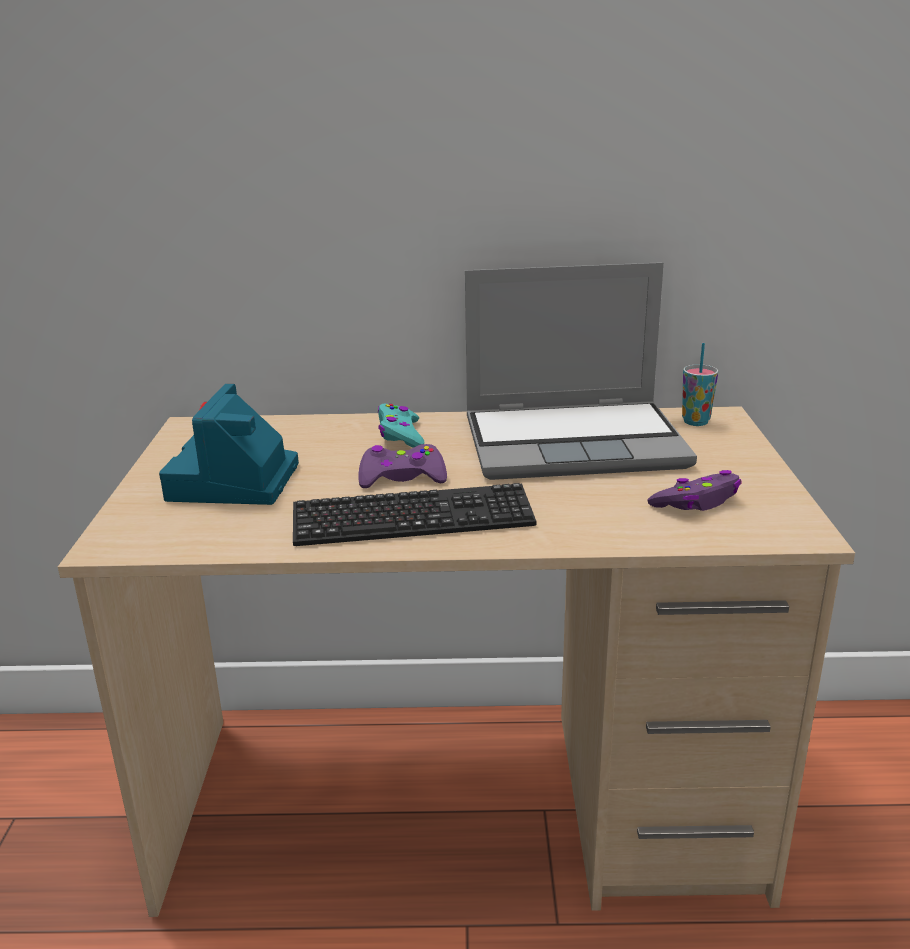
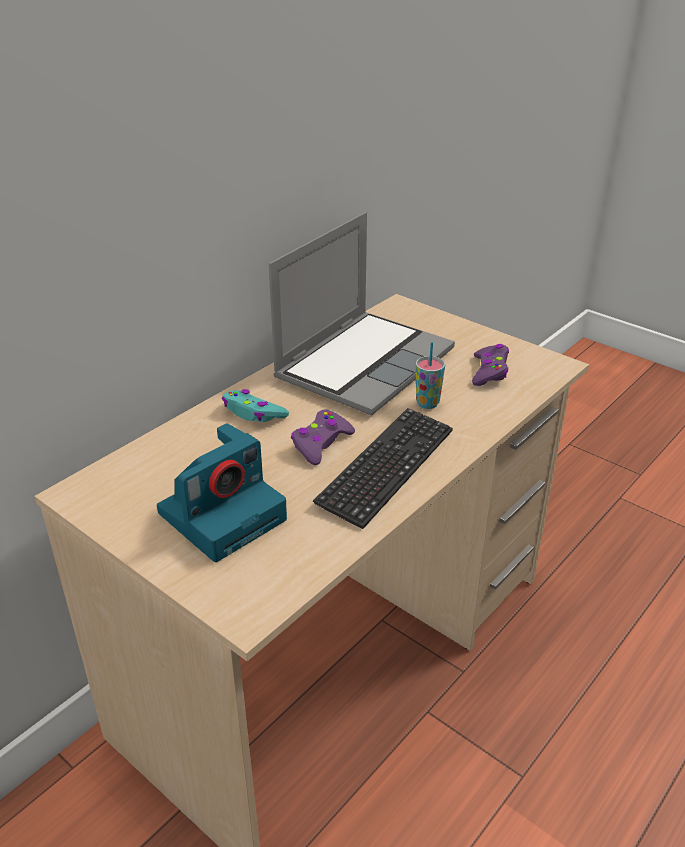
camera: 50 degrees left, 10 degrees up
(234, 483) = (223, 514): camera -> camera turned 90 degrees counterclockwise
(695, 422) = (396, 316): cup -> cup (427, 403)

